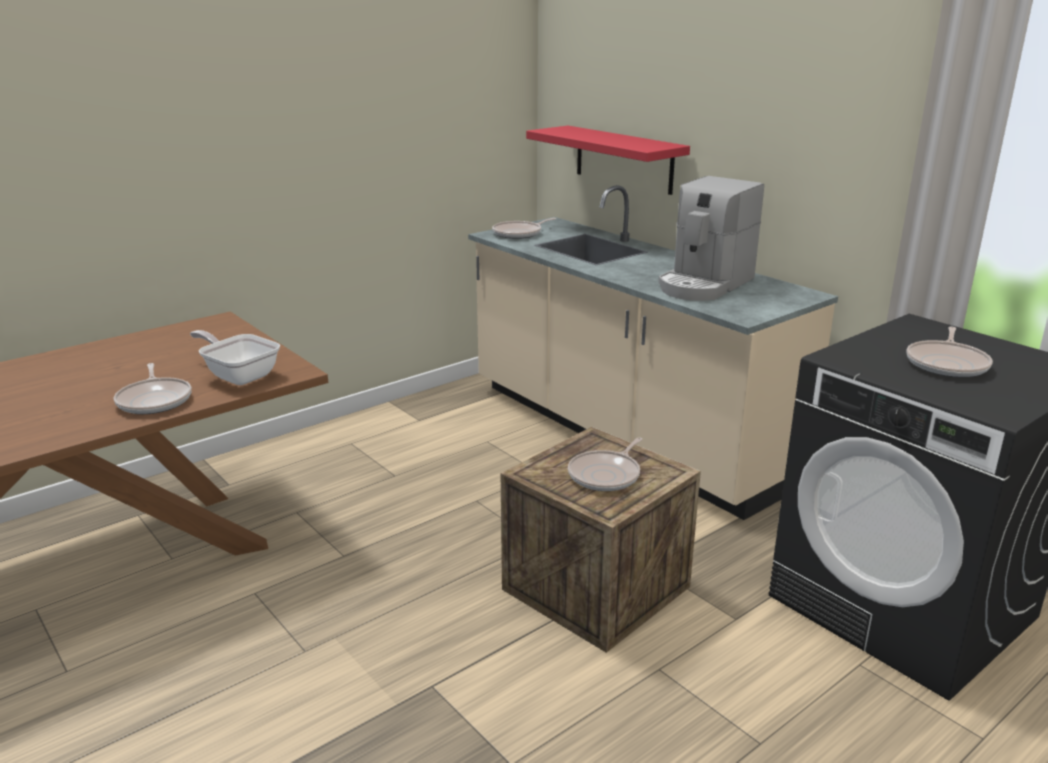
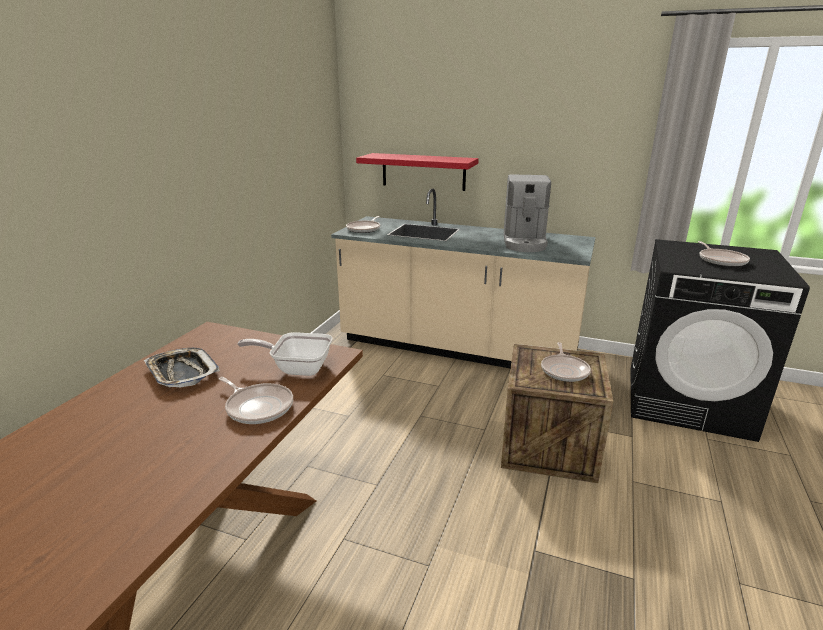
camera: 30 degrees left, 0 degrees up
(141, 353) = (182, 372): none -> tray

